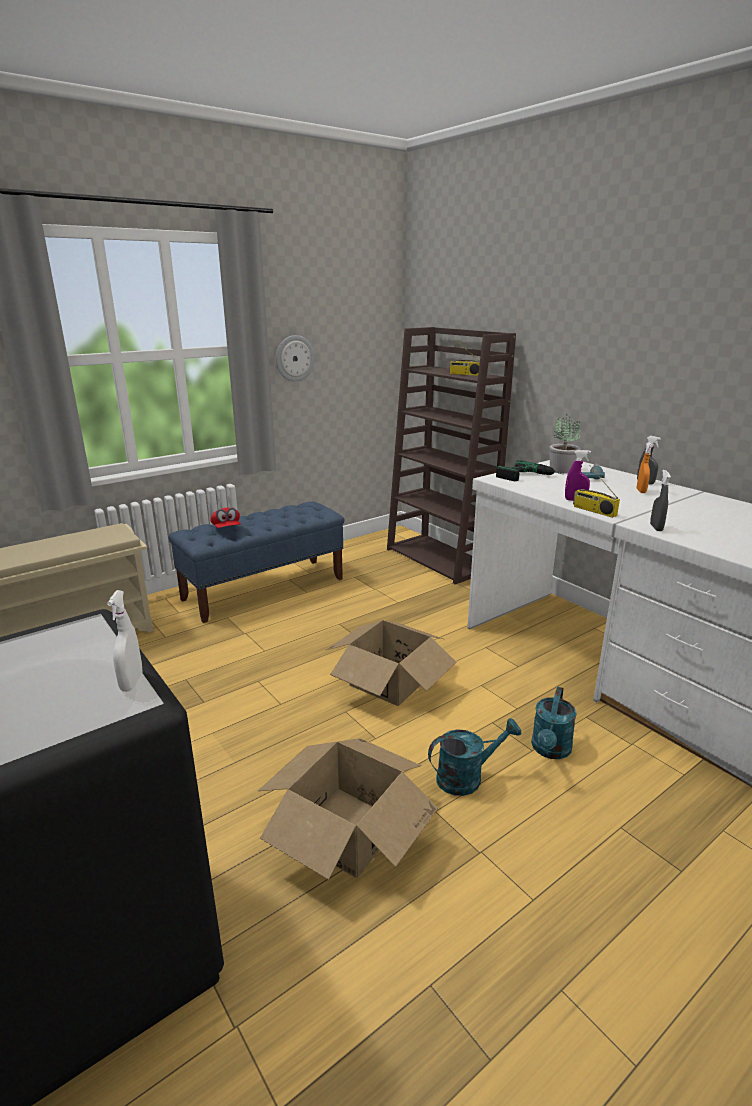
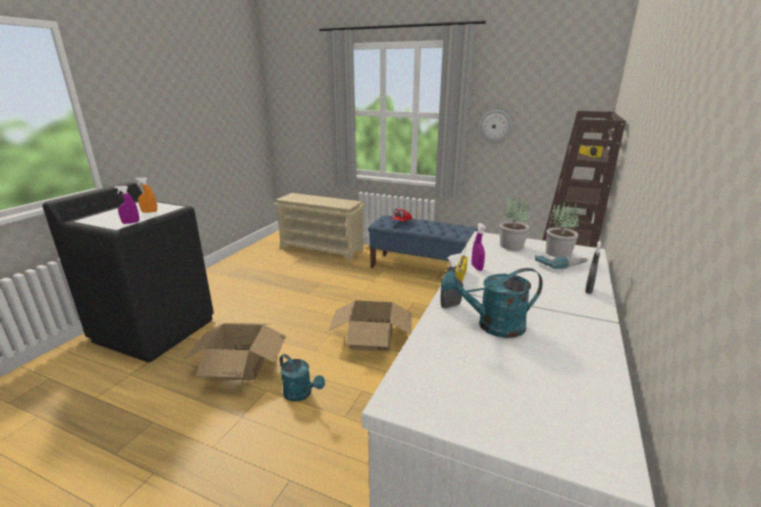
camera: 60 degrees right, 0 degrees up
(131, 682) = (131, 222): white spray bottle -> purple spray bottle
(530, 477) = (511, 246): power drill -> potted plant
(550, 750) = (351, 426): turquoise watering can -> turquoise watering can (492, 326)
(641, 491) = (554, 290): orange spray bottle -> orange spray bottle (149, 212)

